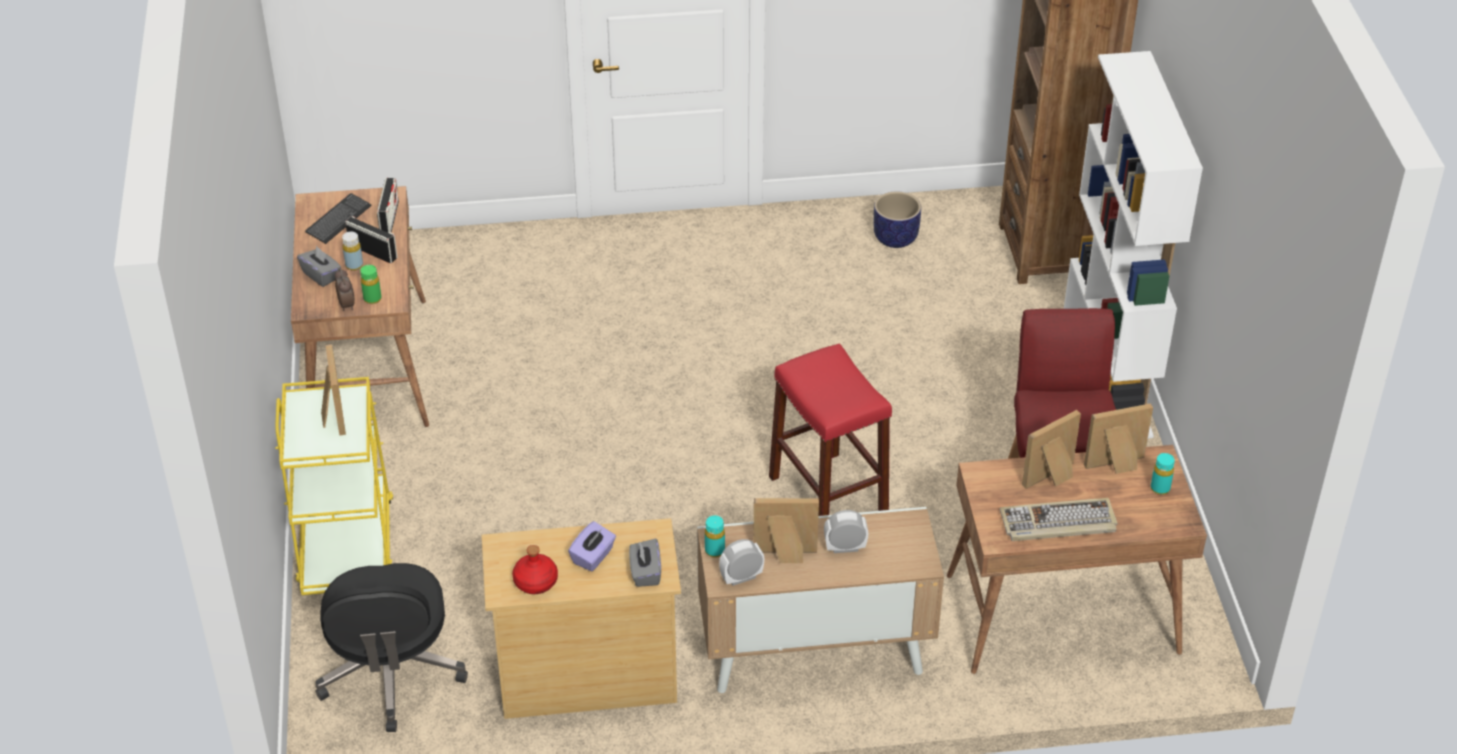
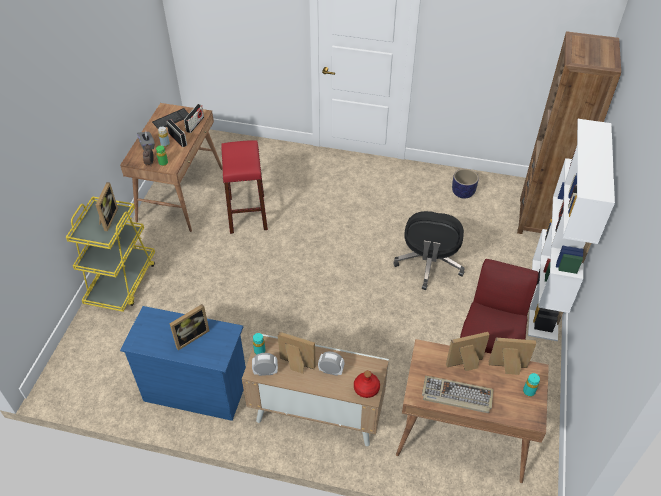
camera: 20 degrees right, 5 degrees up
(391, 674) = (104, 358): black office chair -> black office chair (429, 263)
(535, 581) = (153, 342): red bottle -> red bottle (366, 388)
(586, 675) = (195, 389): beige dresser -> blue dresser
(593, 557) = (190, 336): purple tissue box -> picture frame
(645, 573) = (212, 354): grey tissue box -> none
(828, 498) = (365, 325): red stool -> red stool (247, 213)

